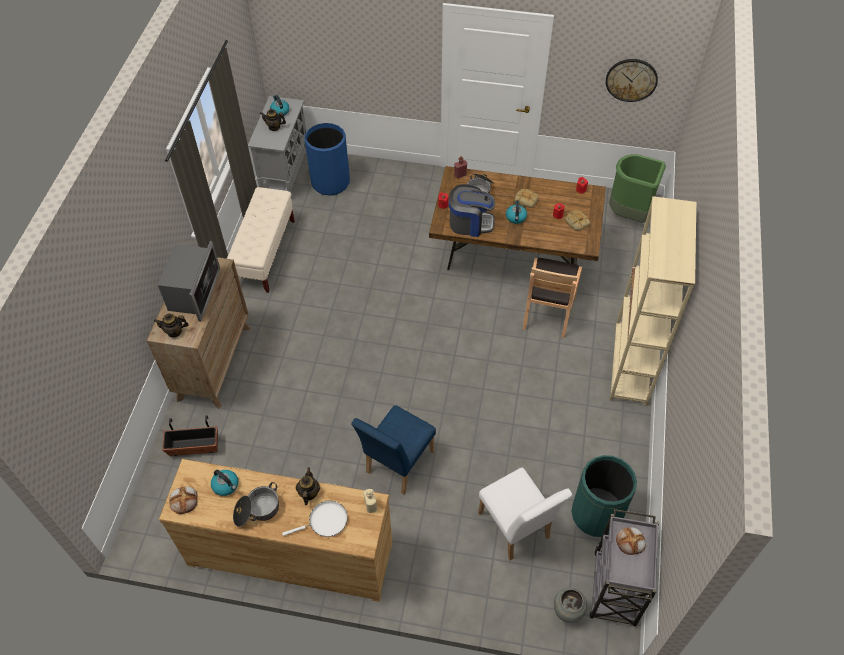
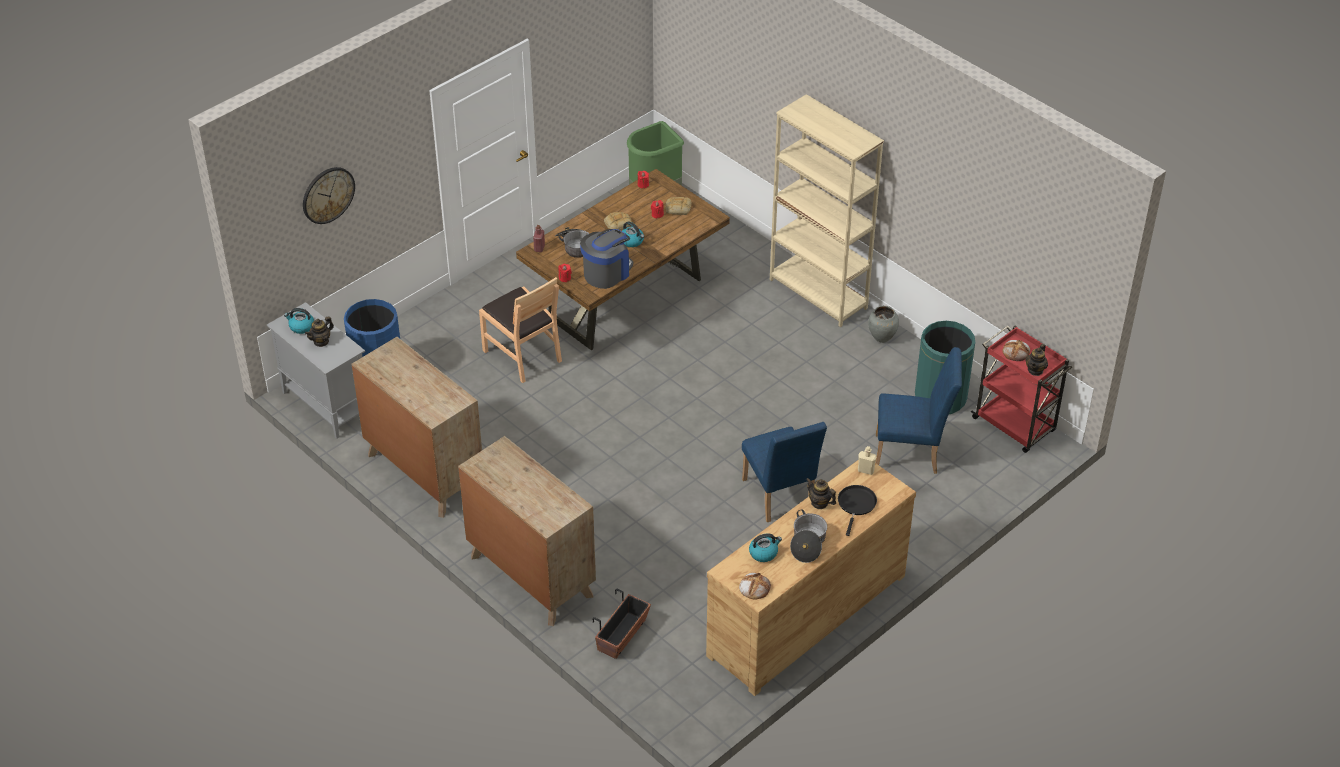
camera: 55 degrees left, 10 degrees down
(174, 331) = (555, 514): teapot -> teapot (1035, 370)
(194, 292) = (518, 480): microwave -> none
(265, 253) = (424, 472): beige bench -> brown dresser
(325, 521) = (856, 505): white frying pan -> black frying pan
(516, 530) = (912, 454): white chair -> blue chair
(548, 312) = (710, 311): brown chair -> brown chair (523, 355)
(567, 612) = (1011, 464): grey vase -> grey vase (882, 338)
(614, 590) = (1015, 426): grey cart -> red cart
(631, 79) = (603, 60): wall clock -> wall clock (328, 195)

